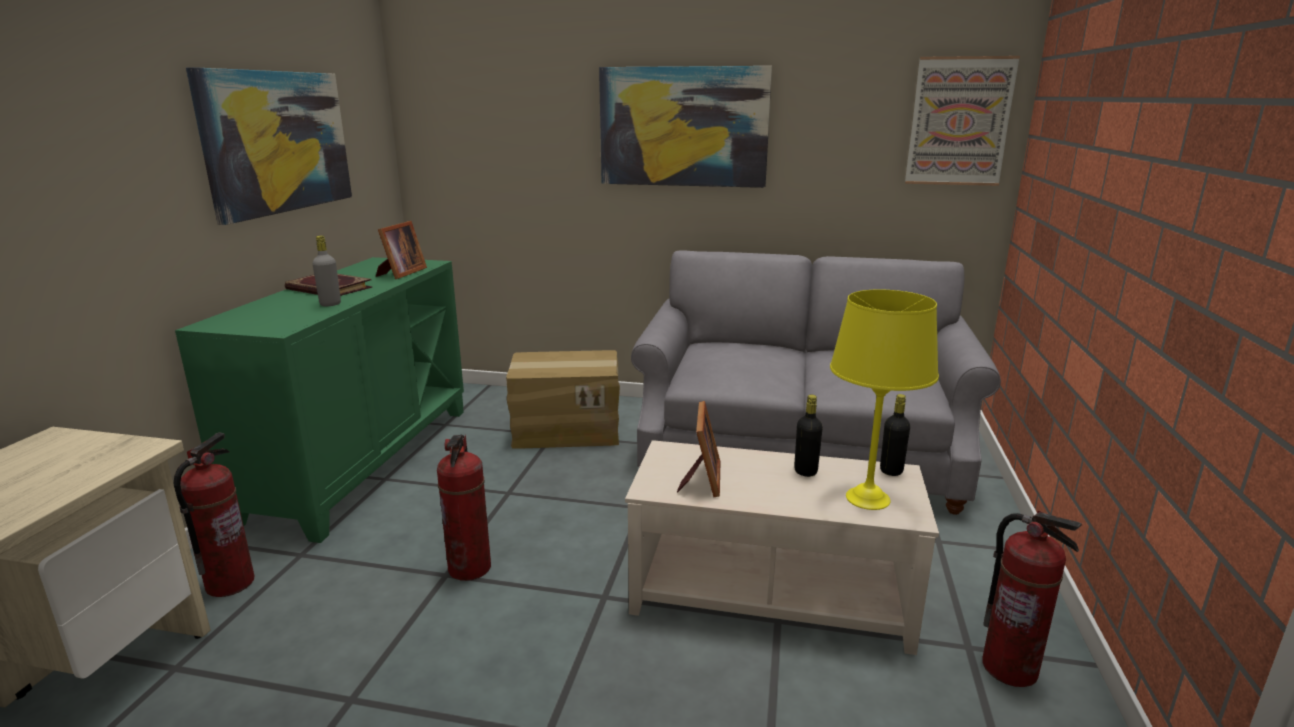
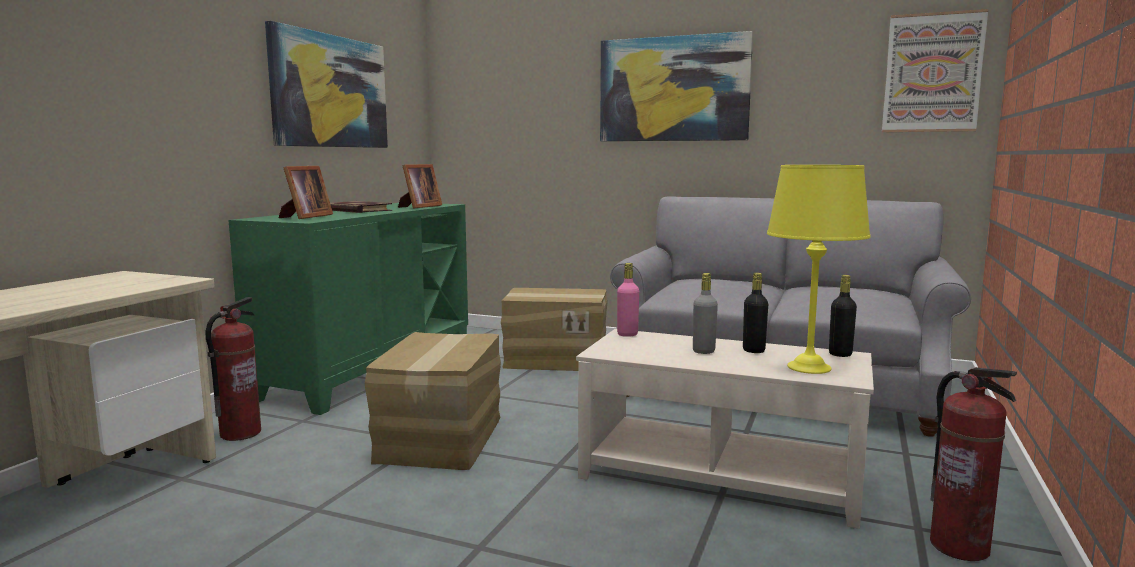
camera: 10 degrees right, 10 degrees down
(330, 304) = (354, 214): grey bottle -> grey bottle (703, 351)
(470, 568) = (442, 439): fire extinguisher -> cardboard box
(668, 451) = (627, 334): none -> pink bottle
(701, 480) = (651, 350): picture frame -> picture frame (305, 217)

